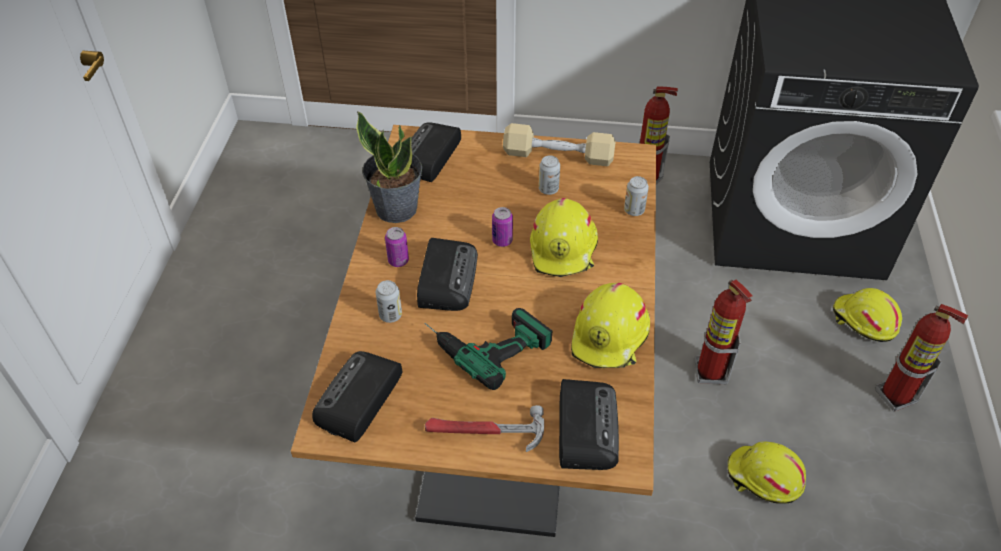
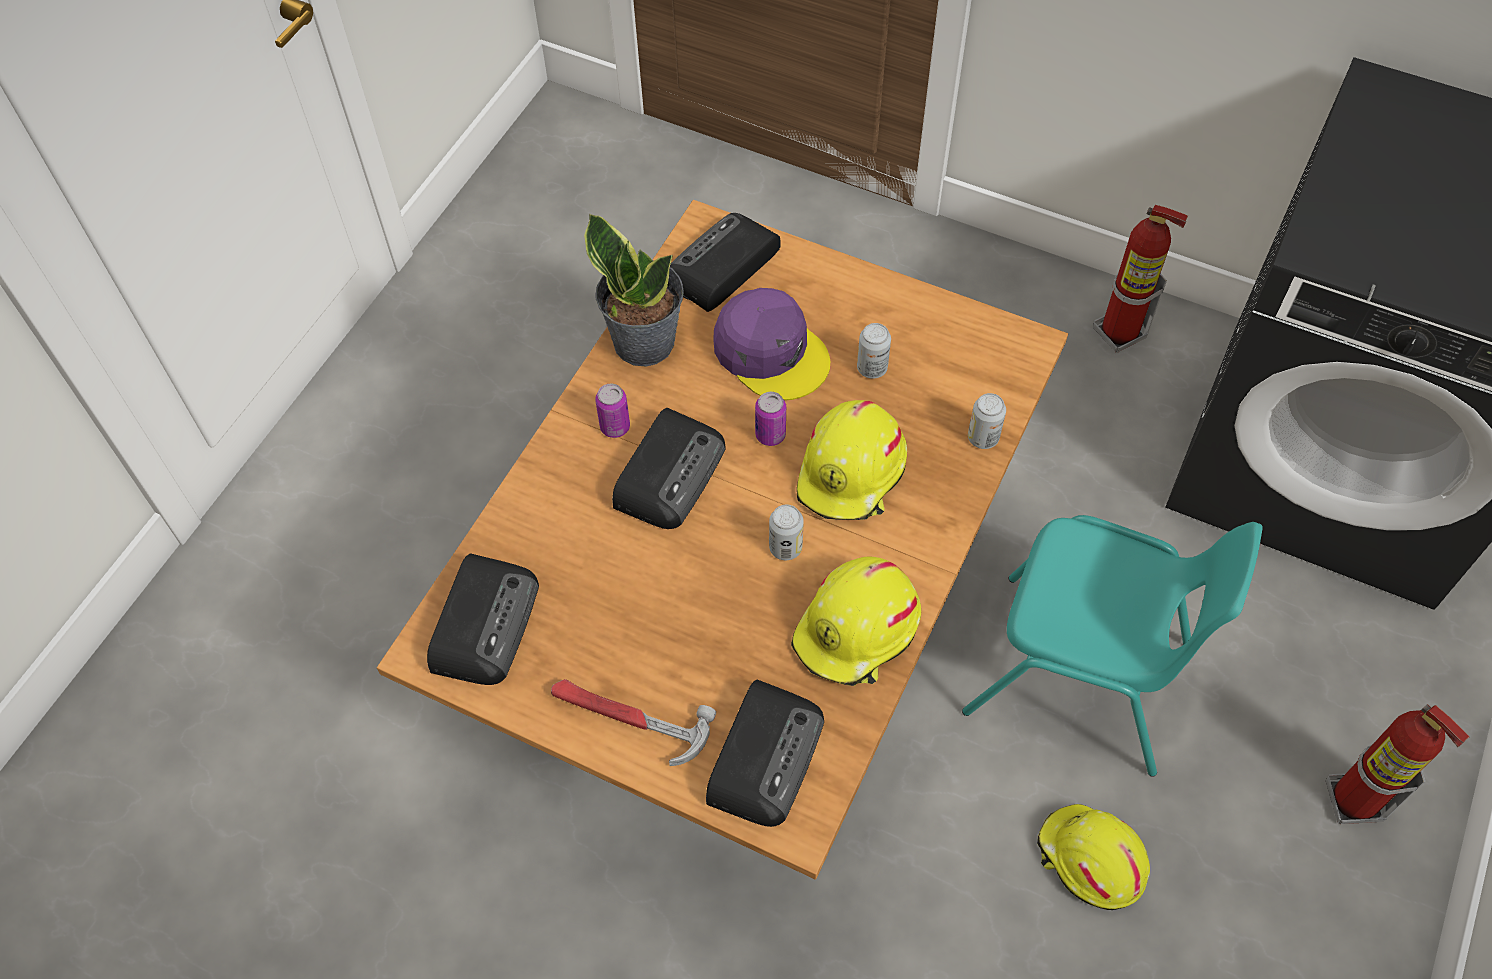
camera: 20 degrees right, 10 degrees up
(358, 400) = (485, 622): radio -> radio turned 150 degrees clockwise
(390, 315) = (573, 509): can -> can (785, 548)
(481, 195) = (771, 352): none -> purple cap
(484, 340) = (683, 584): power drill -> none
(558, 155) = (910, 314): beige dumbbell -> none
(710, 373) = (1082, 677): fire extinguisher -> turquoise chair
(864, 321) = (1362, 666): yellow hard hat -> none

